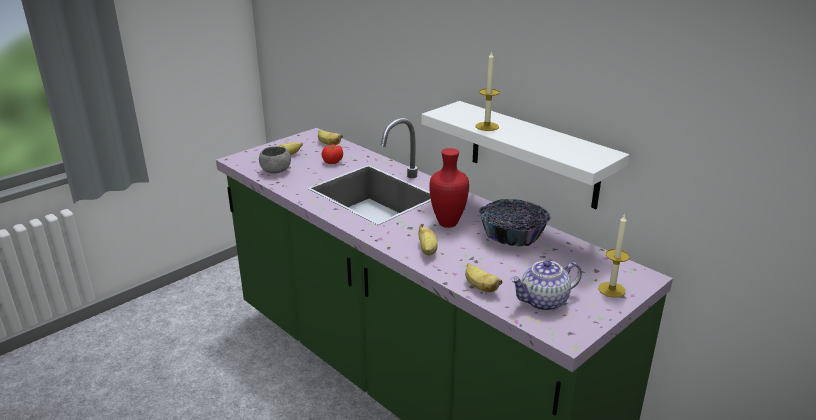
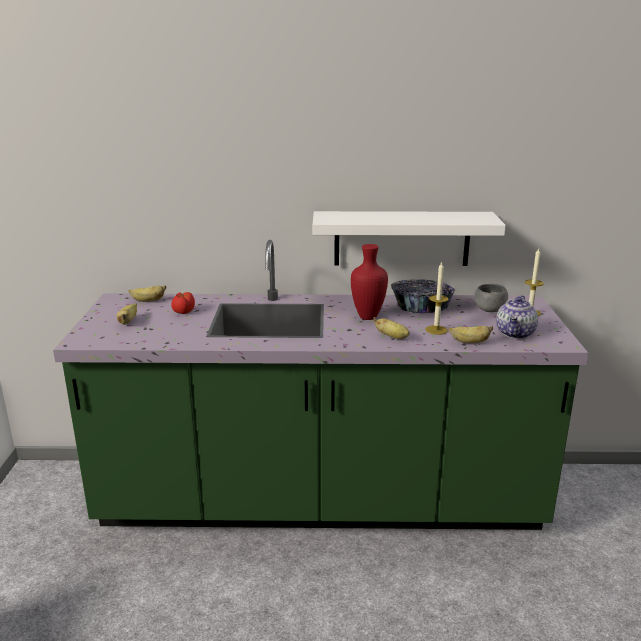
camera: 45 degrees left, 5 degrees down
(276, 171) = (144, 335): grey bowl -> grey bowl (489, 310)
(487, 126) = (379, 219): candle -> candle (436, 330)

